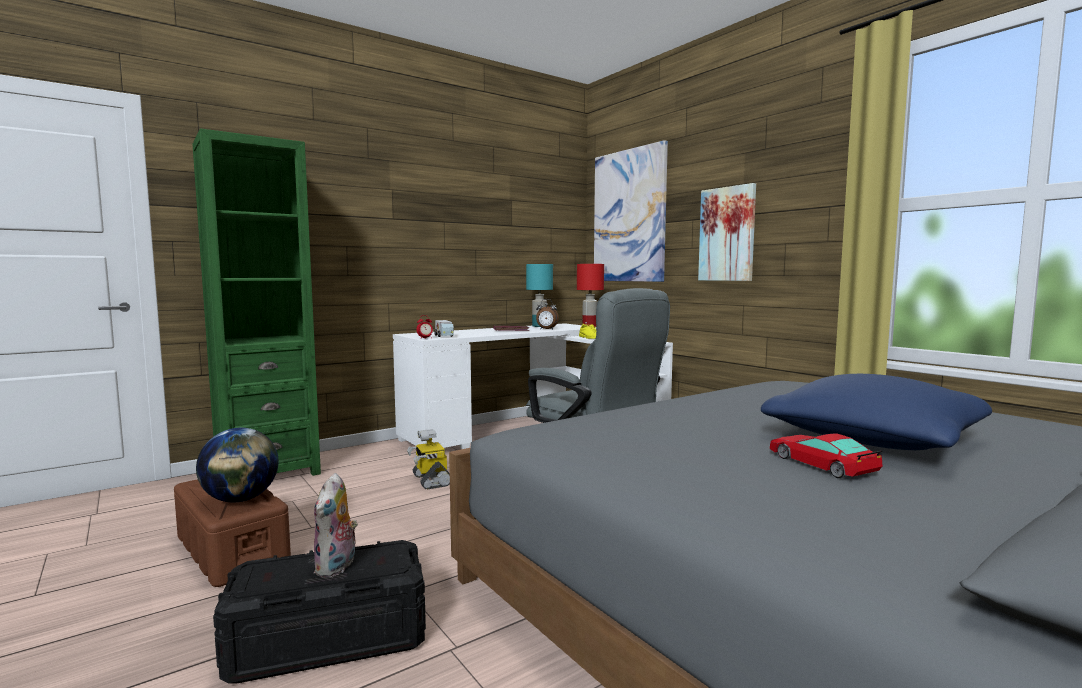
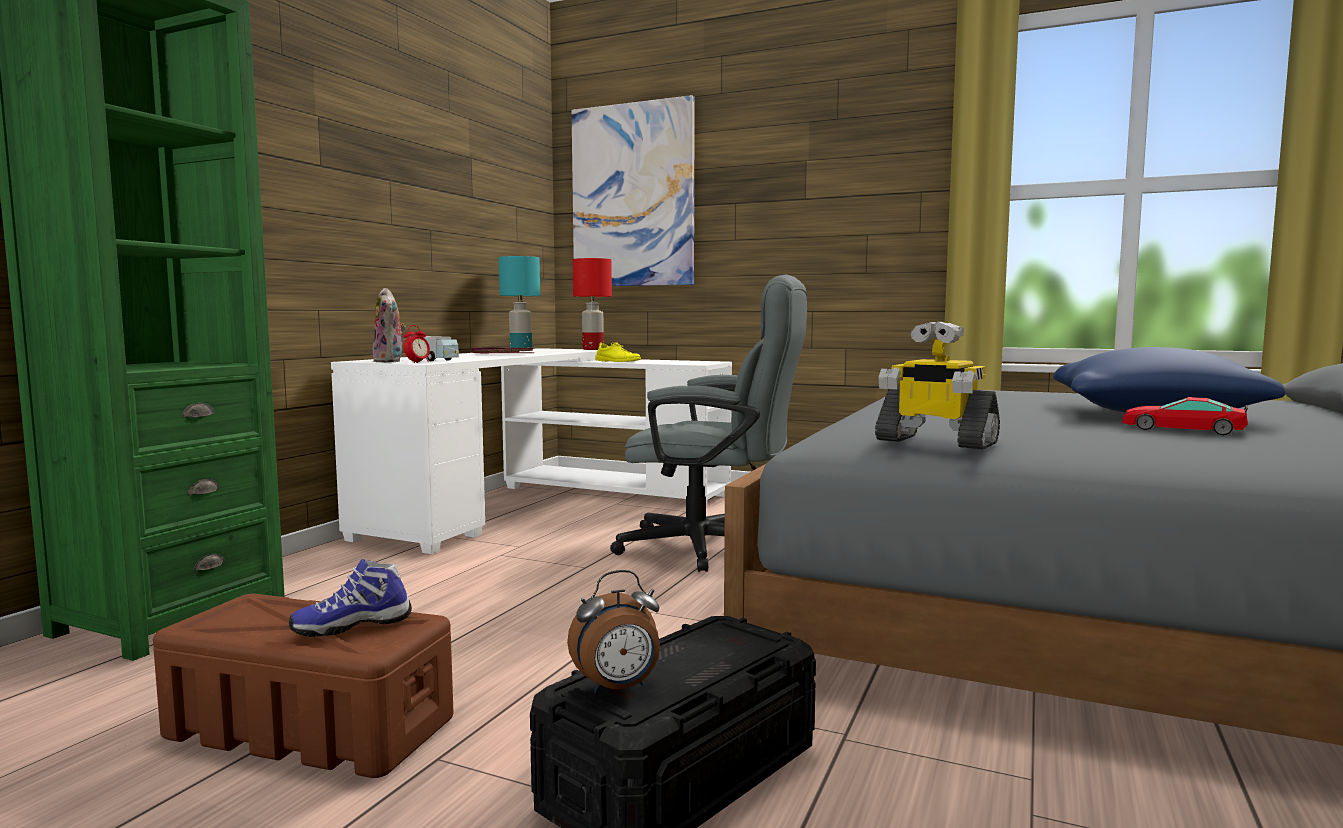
camera: 30 degrees left, 0 degrees up
(240, 499) = (352, 625): globe -> shoe
(337, 567) = (696, 659): plush toy -> plush toy (390, 361)
(430, 480) = (491, 579): toy robot -> toy robot (934, 442)
(546, 329) = (547, 352): alarm clock -> alarm clock (617, 688)
(727, 234) = (789, 222): picture -> none

